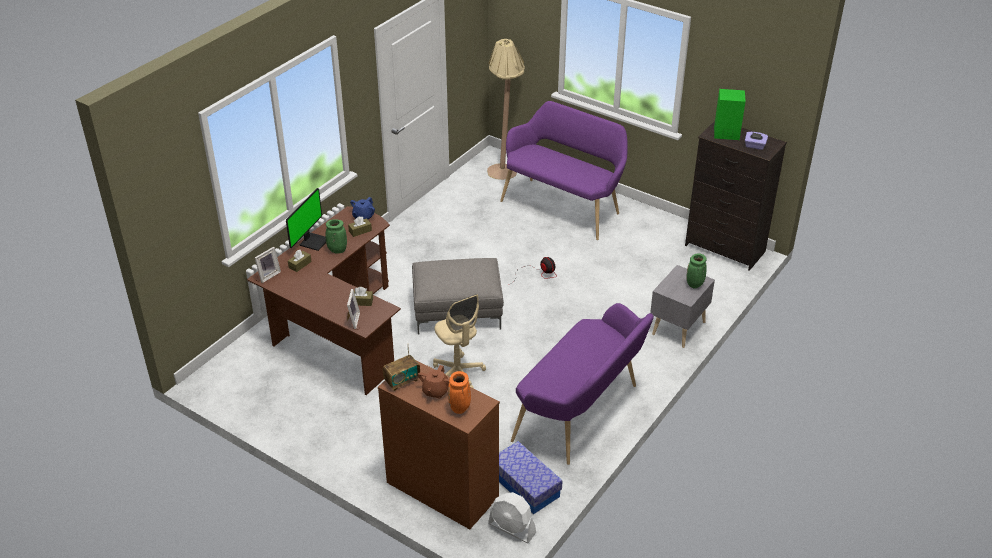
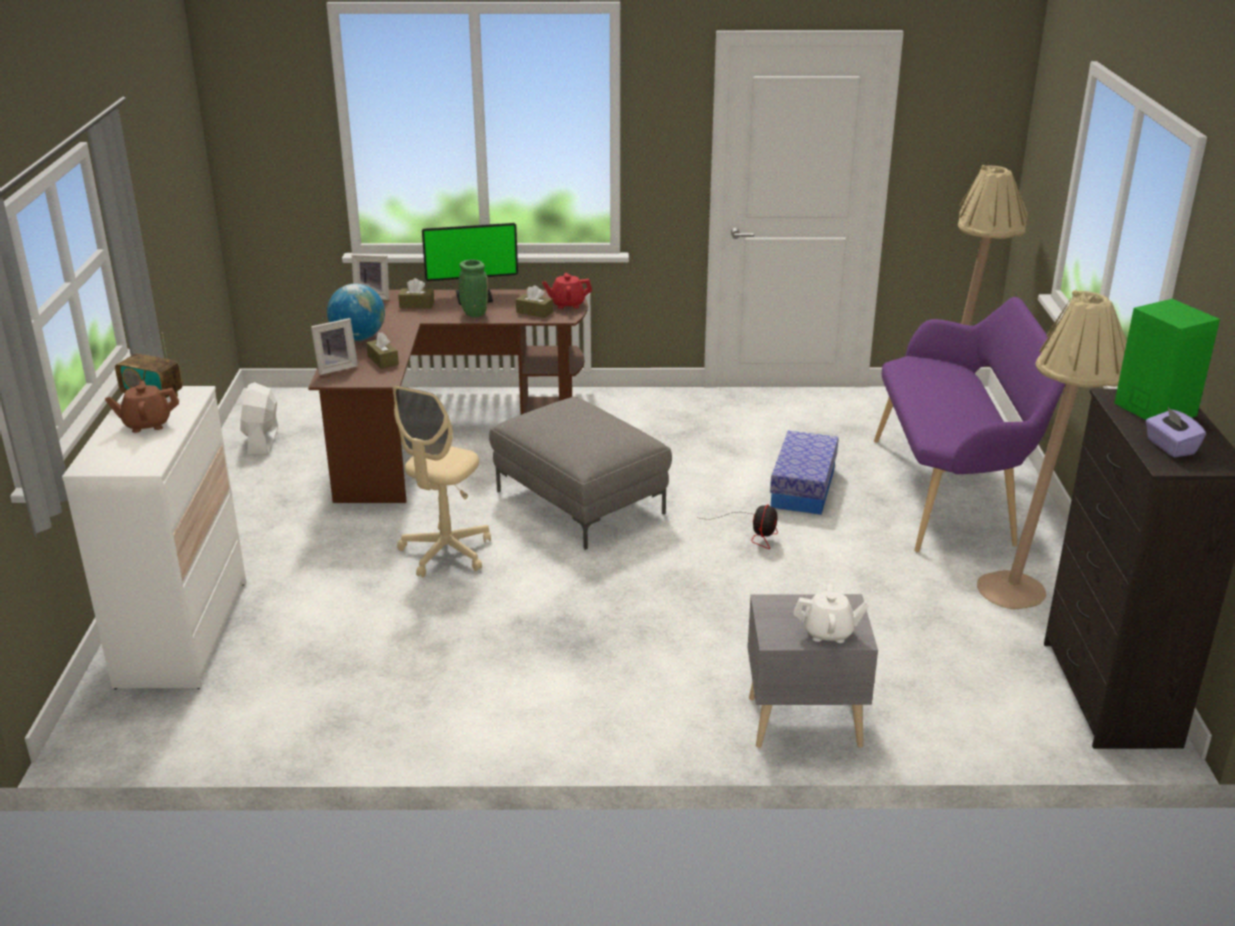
camera: 55 degrees right, 10 degrees down
(321, 300) = (358, 338): none -> globe
(363, 217) = (567, 304): blue teapot -> red teapot
(442, 490) = (183, 633): brown dresser -> white dresser
(460, 409) = (118, 453): orange vase -> none
(512, 528) = (138, 728): white fan -> white fan (262, 441)
(525, 486) = (245, 705): storage box -> storage box (803, 488)
(582, 414) = (463, 698): purple bench -> none
(651, 230) = (1028, 593): none -> beige floor lamp
(694, 285) = (828, 633): green vase -> white teapot

